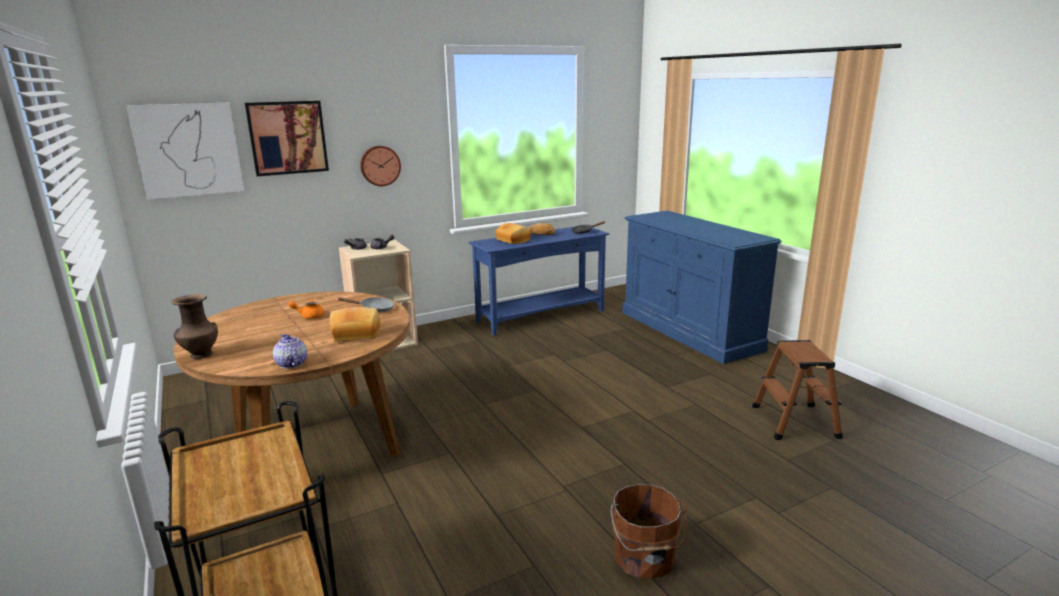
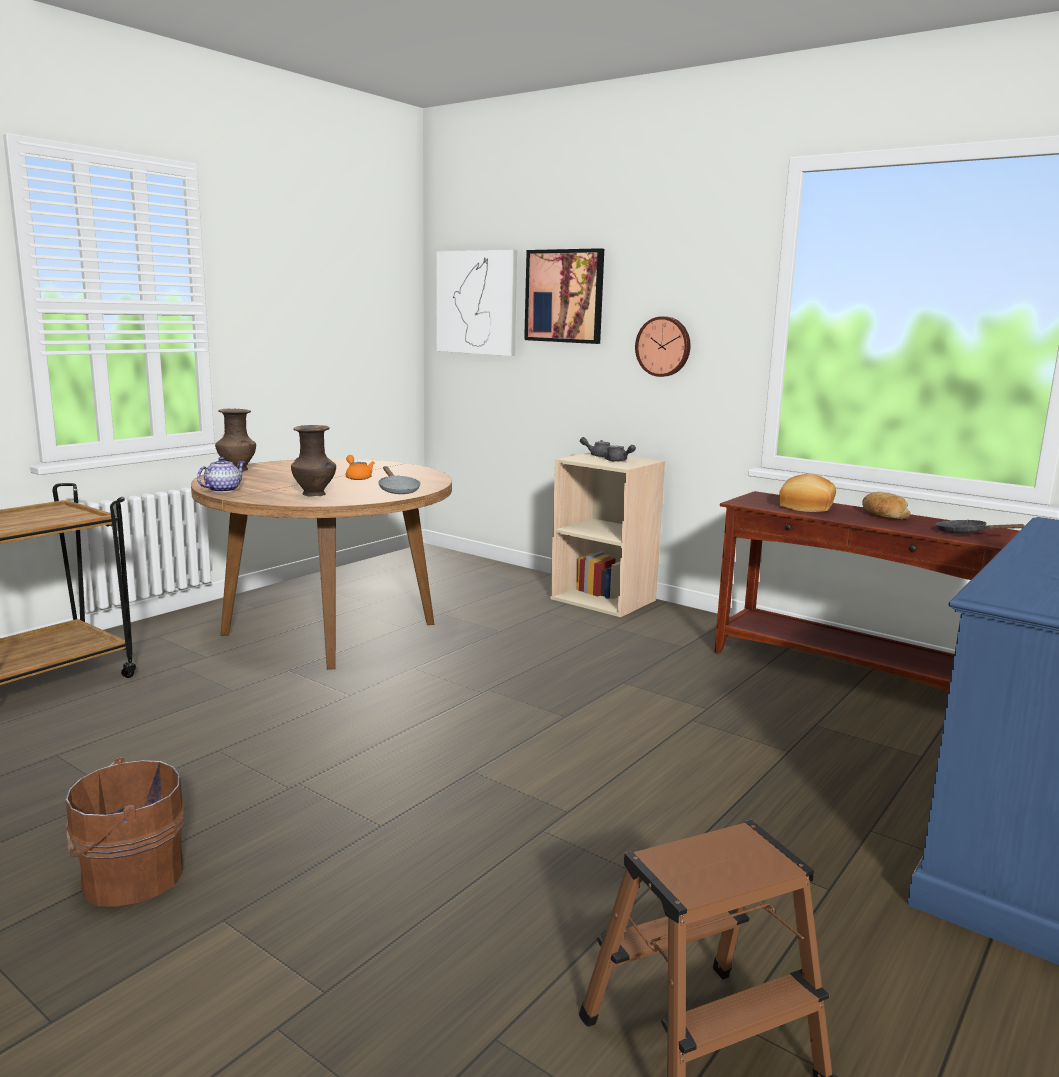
camera: 65 degrees right, 5 degrees down
(356, 333) = (315, 494): bread -> brown vase
(541, 316) = (845, 672): blue console table -> brown console table

